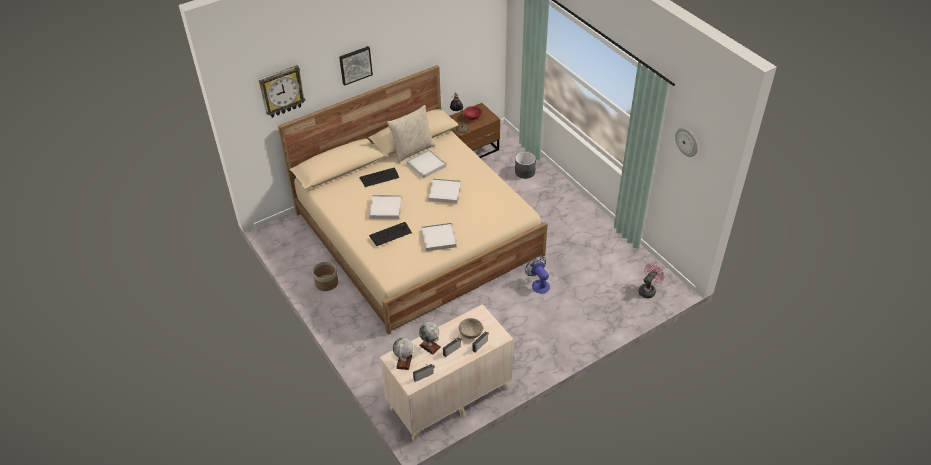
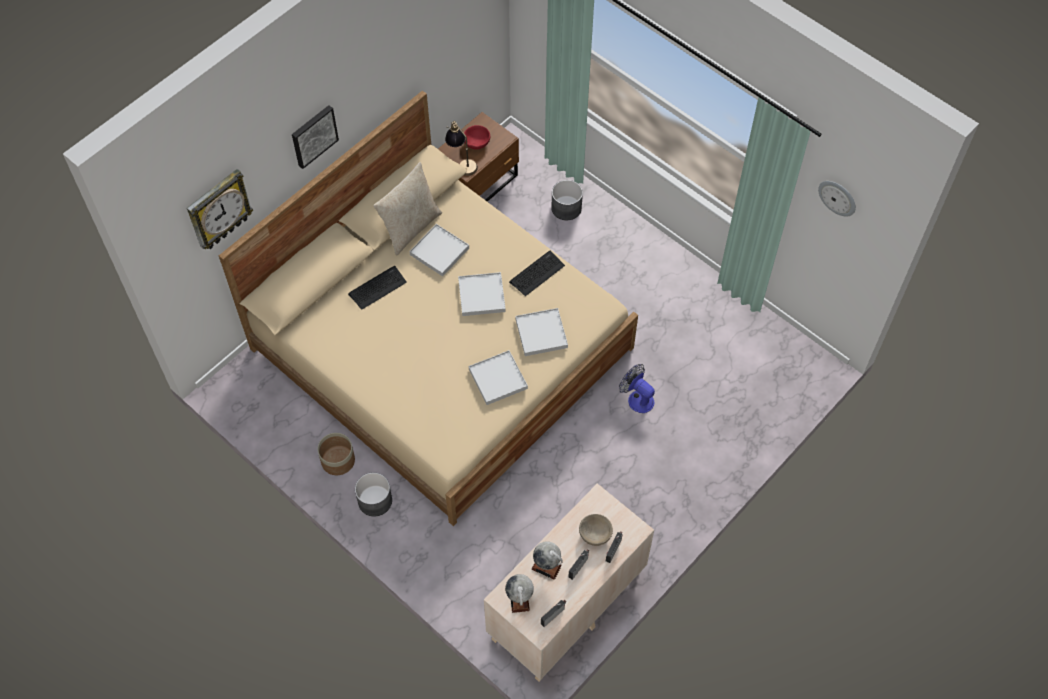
camera: 15 degrees left, 15 degrees up
(342, 310) = (375, 500): none -> grey planter
(385, 208) = (405, 342): white tray -> white tray (541, 333)
(390, 234) = (428, 387): keyboard -> keyboard (537, 273)
(648, 290) = (787, 376): pink fan -> none

